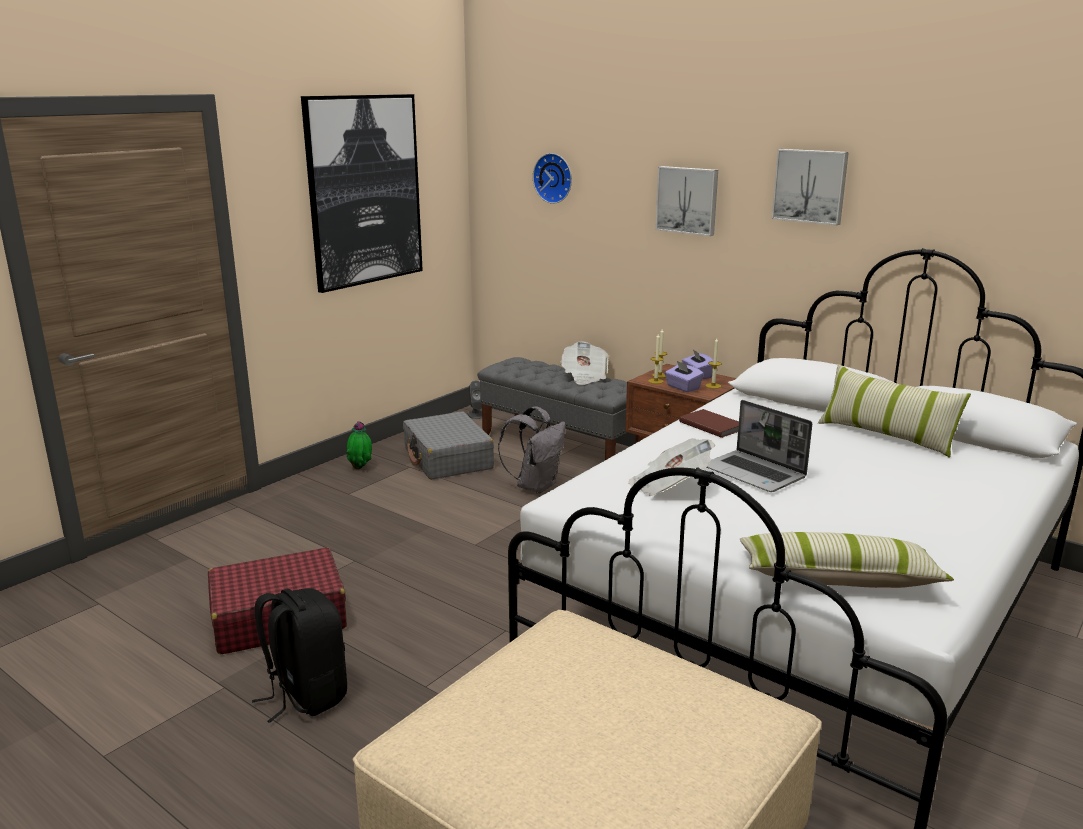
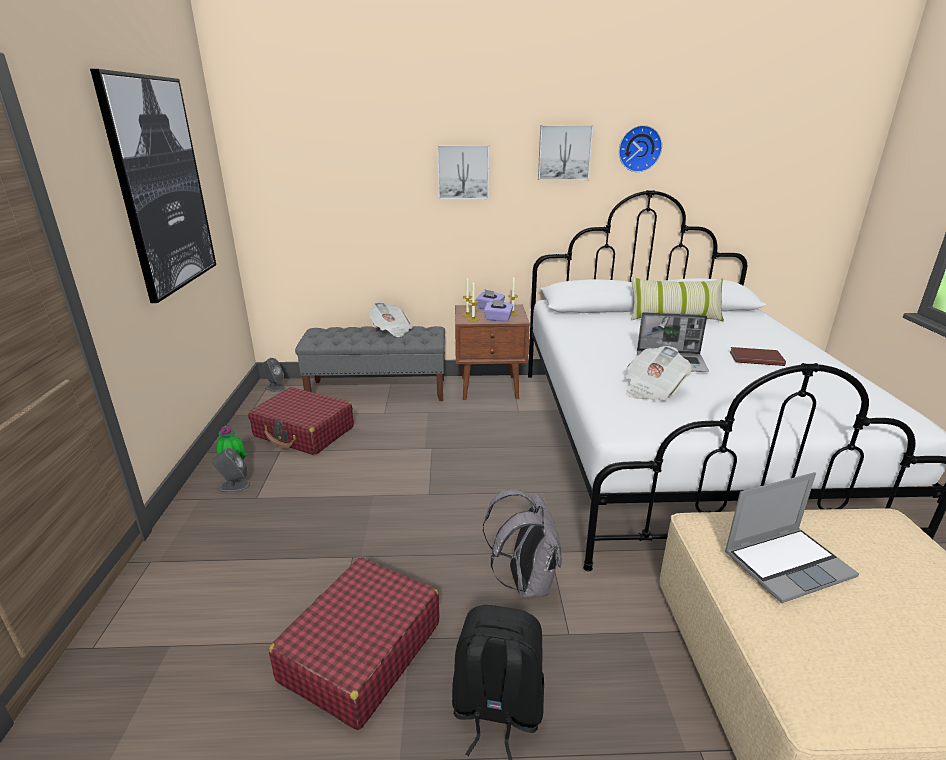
camera: 40 degrees left, 5 degrees up
(345, 480) = (234, 486): none -> grey speaker
(448, 459) = (304, 432): grey suitcase -> red suitcase
(536, 486) = (404, 428): grey backpack -> grey backpack (525, 581)
(554, 178) = (327, 162): wall clock -> wall clock (639, 148)
(565, 674) = (787, 563): none -> laptop
(711, 425) = (585, 338): brown book -> brown book (755, 358)
(837, 578) = (840, 413): pillow -> none

